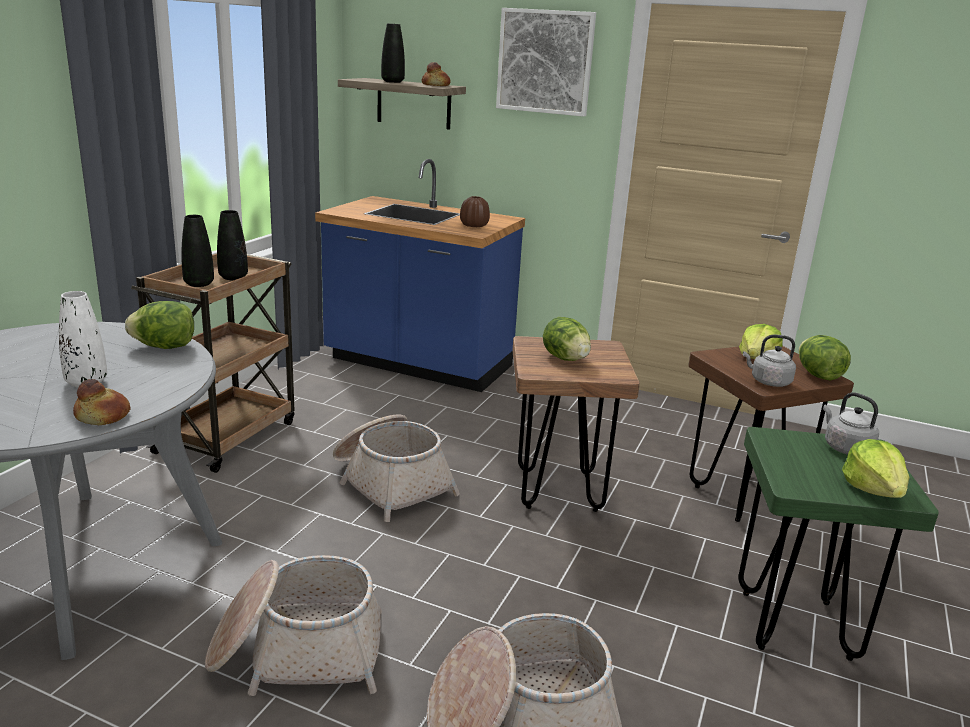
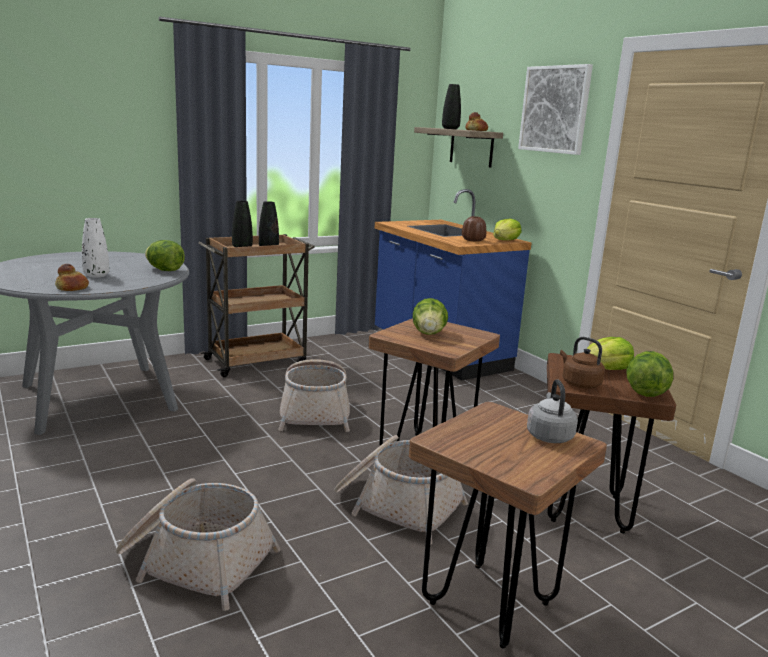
camera: 35 degrees right, 5 degrees down
(297, 651) = (135, 473): basket -> basket (397, 504)
(768, 382) = (579, 384): grey kettle -> brown kettle
(795, 624) = (490, 603): green stool -> brown stool
(873, 489) = (508, 463): lettuce -> lettuce (505, 241)

